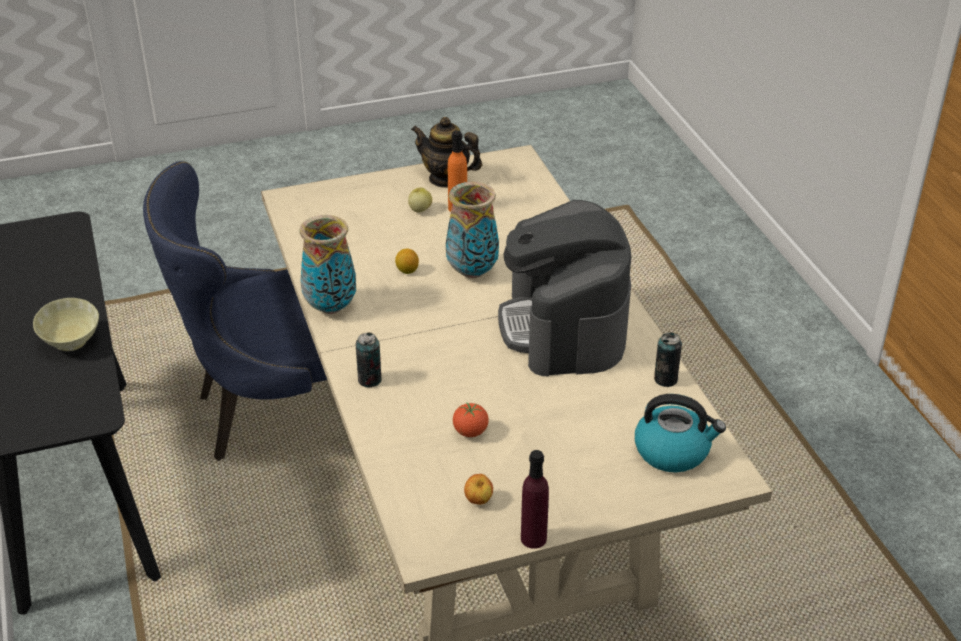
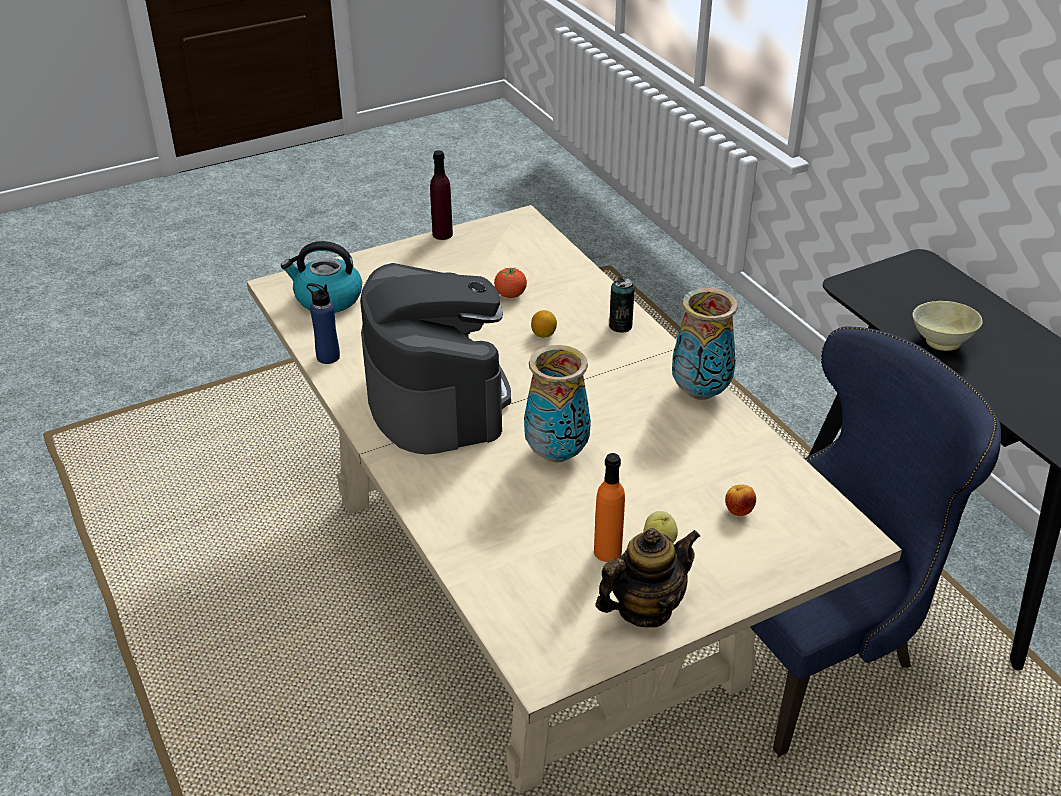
camera: 170 degrees right, 0 degrees up
(407, 271) = (635, 445): lemon -> lemon (543, 334)
(446, 178) = (644, 608): teapot -> teapot turned 45 degrees counterclockwise
(478, 501) = (490, 251): apple -> apple (738, 511)
(665, 379) = (328, 357): can -> blue bottle

